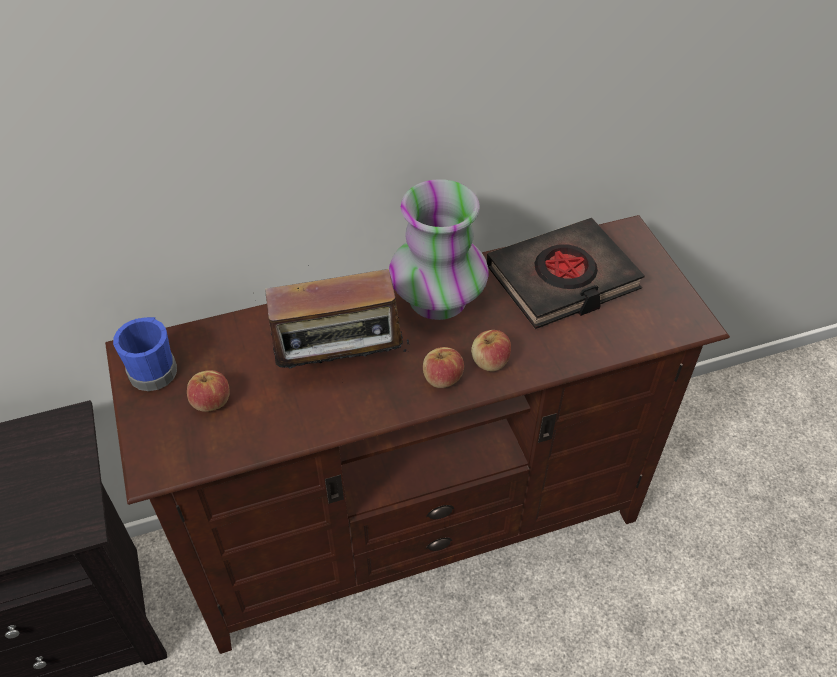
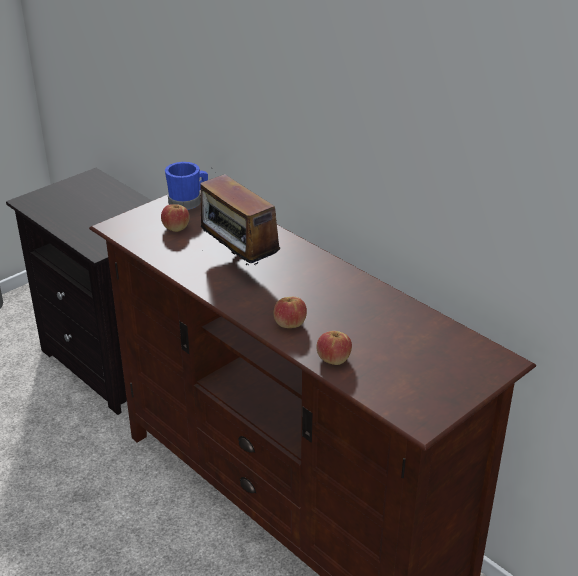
camera: 65 degrees right, 15 degrees down
(437, 299) = (332, 285): vase -> none
(442, 378) = (257, 306): apple -> apple (333, 359)
(562, 279) = (408, 338): black book -> none

